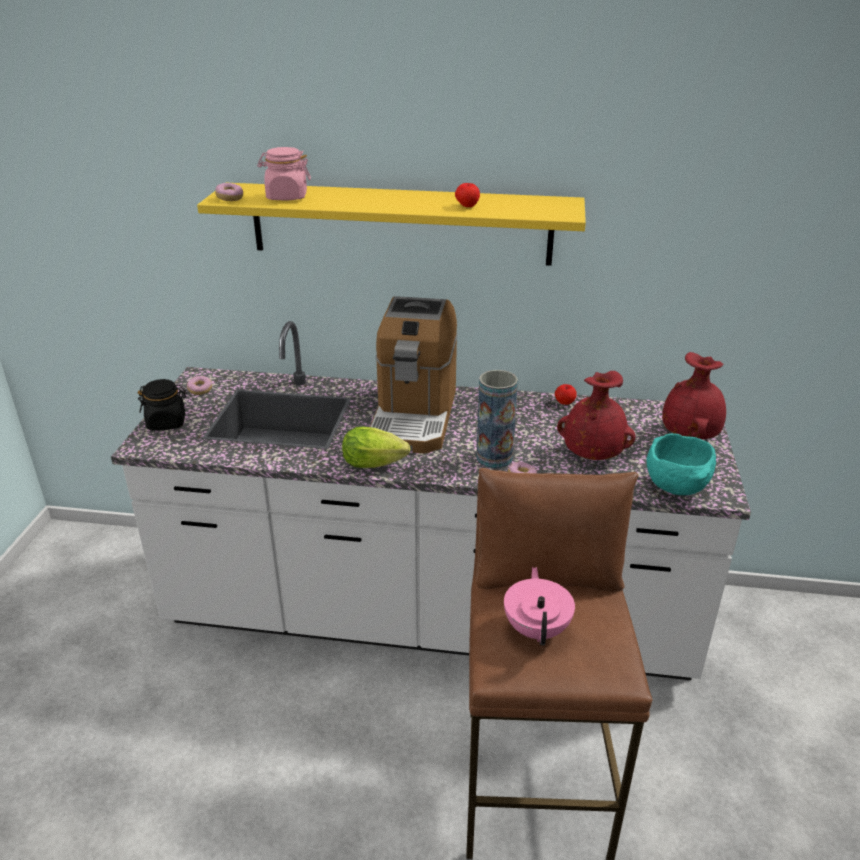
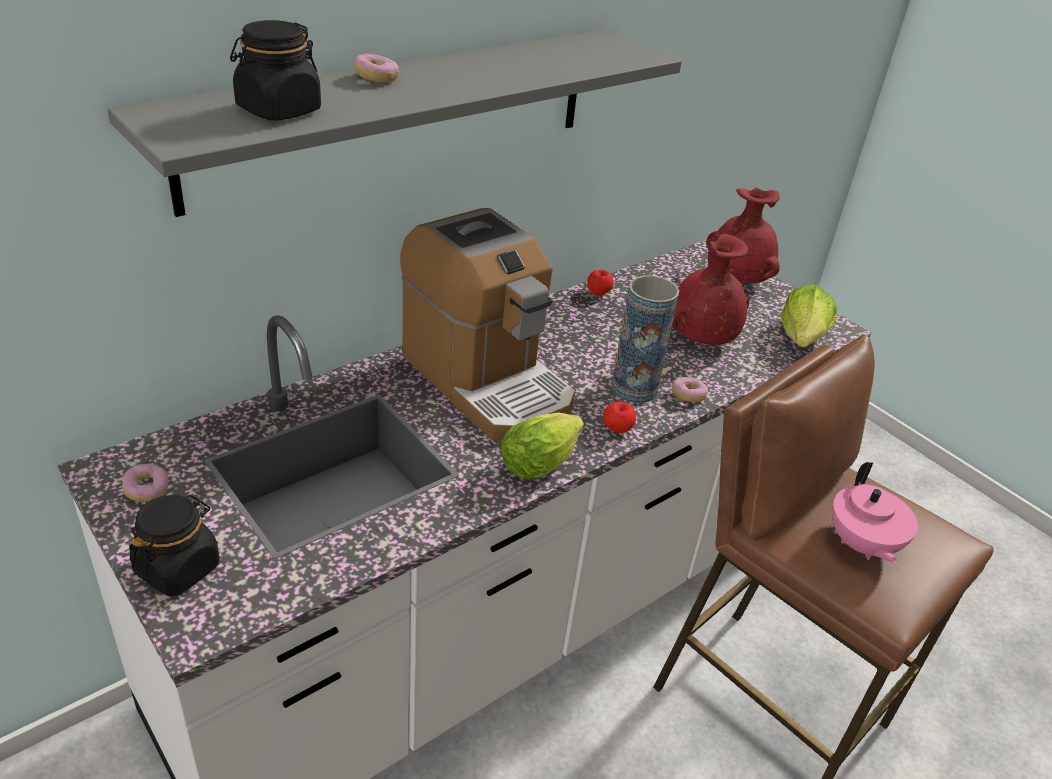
camera: 50 degrees left, 5 degrees up
(230, 198) = (195, 135): donut -> donut (376, 78)
(286, 197) = (278, 110): pink jar -> black jar
(400, 224) = (398, 115): yellow shelf -> grey shelf
(467, 206) = (533, 68): apple -> apple (617, 429)
(537, 628) = (861, 545): pink teapot -> pink teapot turned 135 degrees counterclockwise
(677, 488) = (802, 337): turquoise bowl -> lettuce

